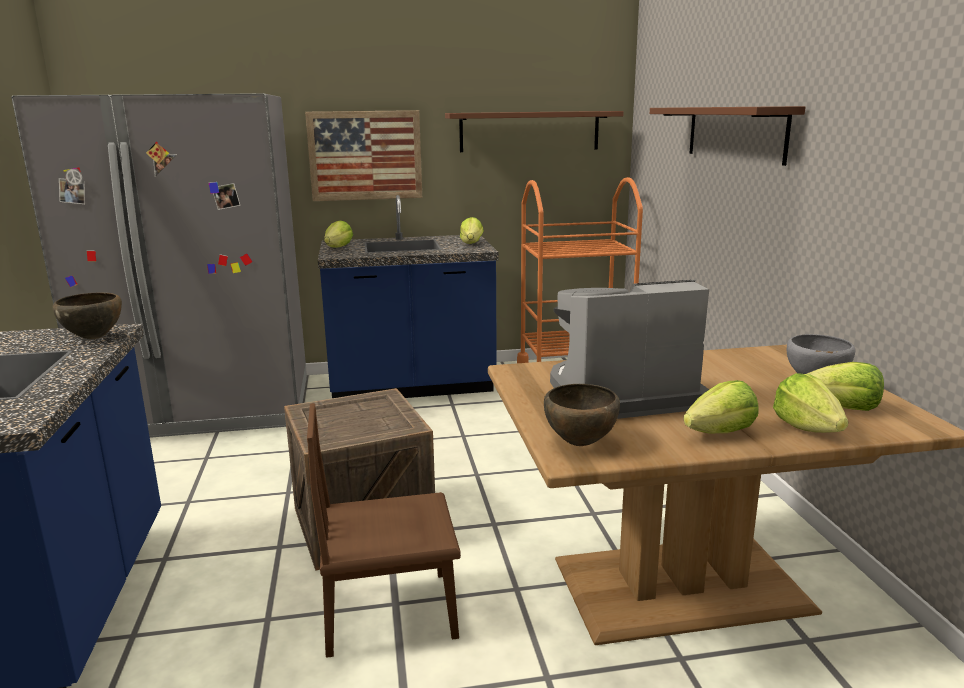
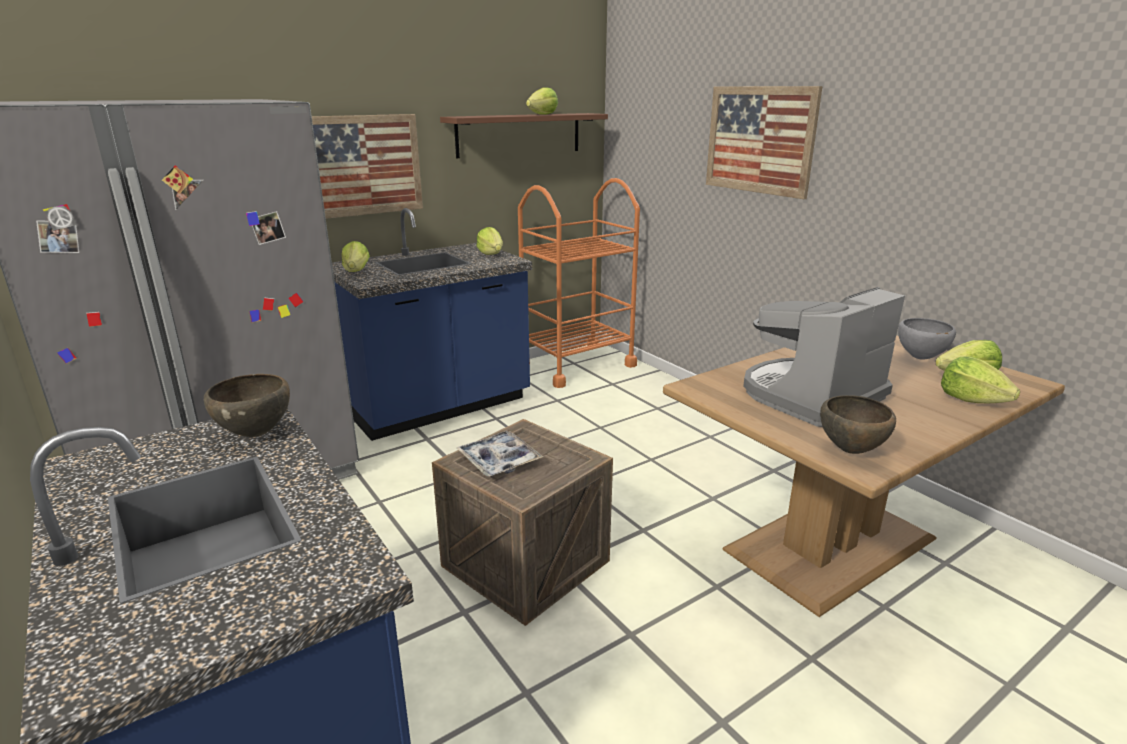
camera: 25 degrees left, 5 degrees up
(338, 415) = (499, 460): none -> tray
(390, 612) = (634, 644): brown chair -> none
(720, 432) = (927, 417): lettuce -> lettuce (542, 114)
(735, 133) = (759, 140): brown shelf -> picture

